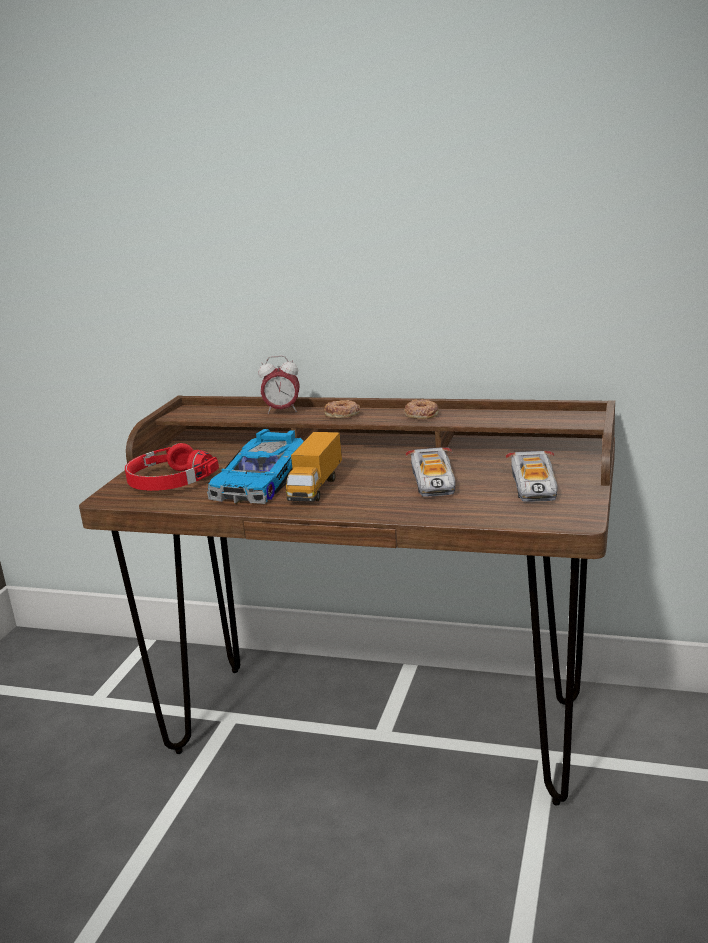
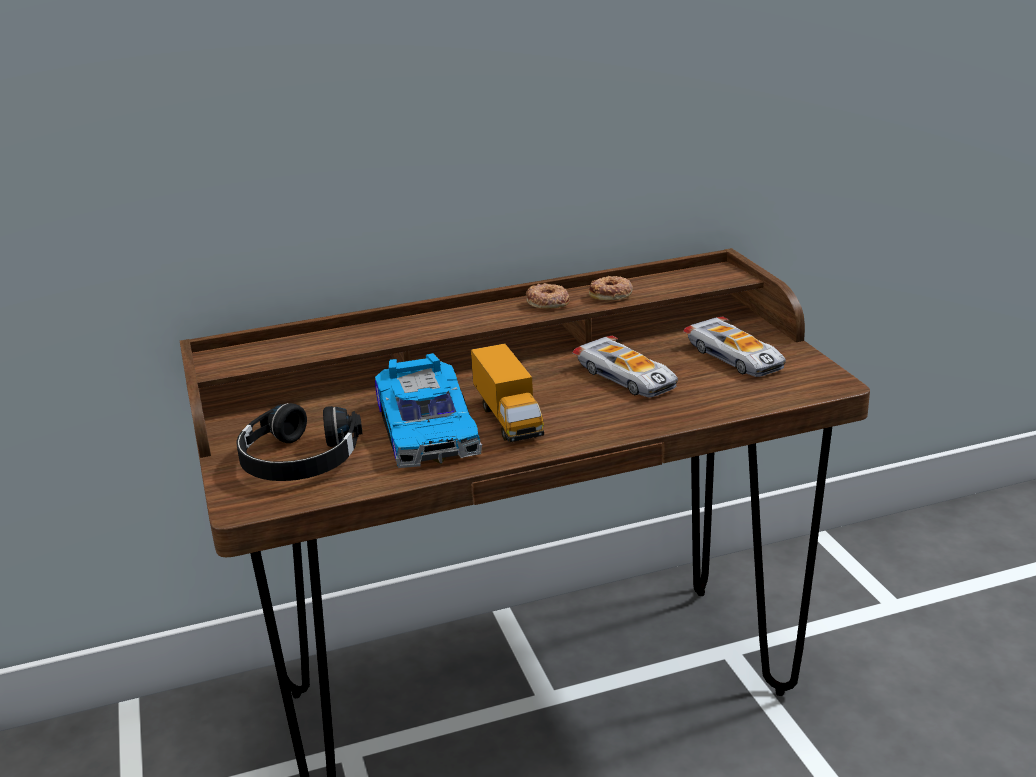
camera: 35 degrees left, 5 degrees up
(169, 481) = (298, 460): red headphones -> black headphones
(282, 411) = (364, 332): alarm clock -> none
(342, 414) = (451, 320): donut -> donut (611, 294)

